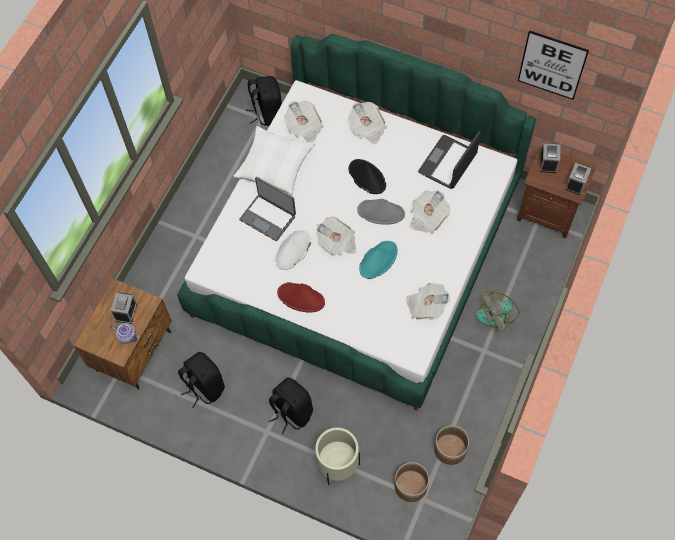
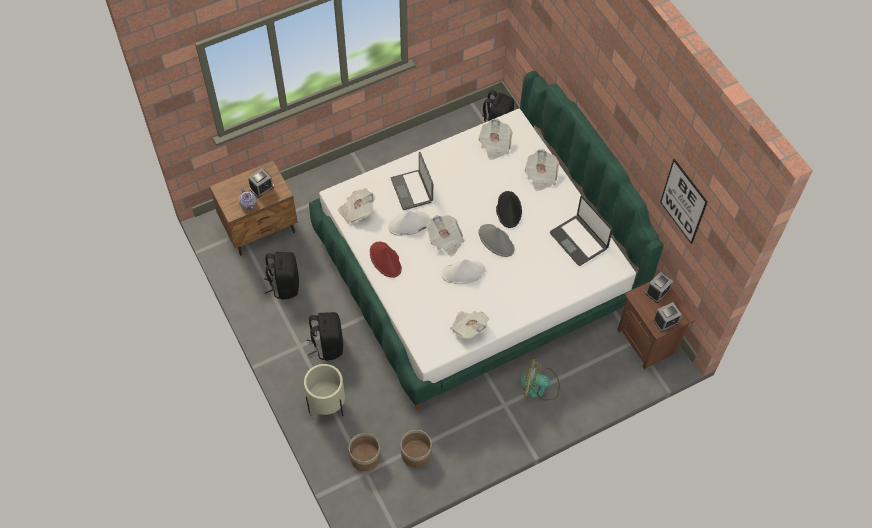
camera: 35 degrees right, 5 degrees down
(275, 165) = (450, 157): white pillow -> none
(378, 260) = (464, 272): turquoise hat -> white hat
(427, 217) = (527, 268): newspaper -> newspaper (356, 211)
(448, 163) = (579, 240): laptop -> laptop turned 105 degrees counterclockwise

